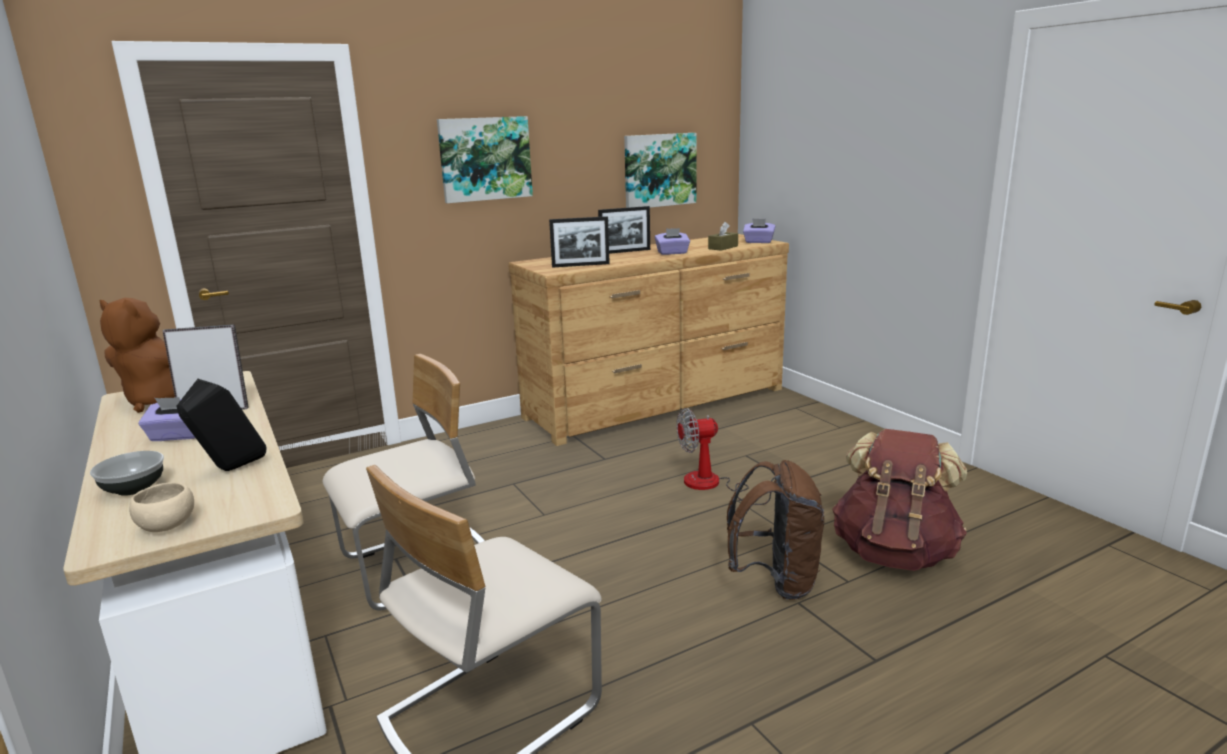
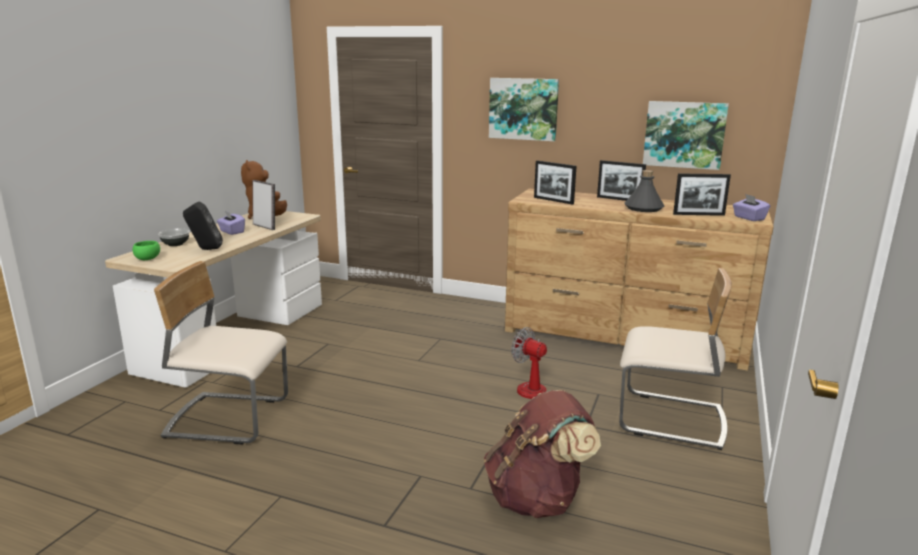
camera: 50 degrees right, 0 degrees up
(168, 525) = (148, 259): beige bowl -> green bowl
(420, 567) = (327, 352): beige chair -> beige chair (670, 420)
(672, 253) = (644, 208): purple tissue box -> grey bottle
(723, 247) = (698, 214): brown tissue box -> picture frame
(776, 581) = (436, 459): brown backpack -> none

